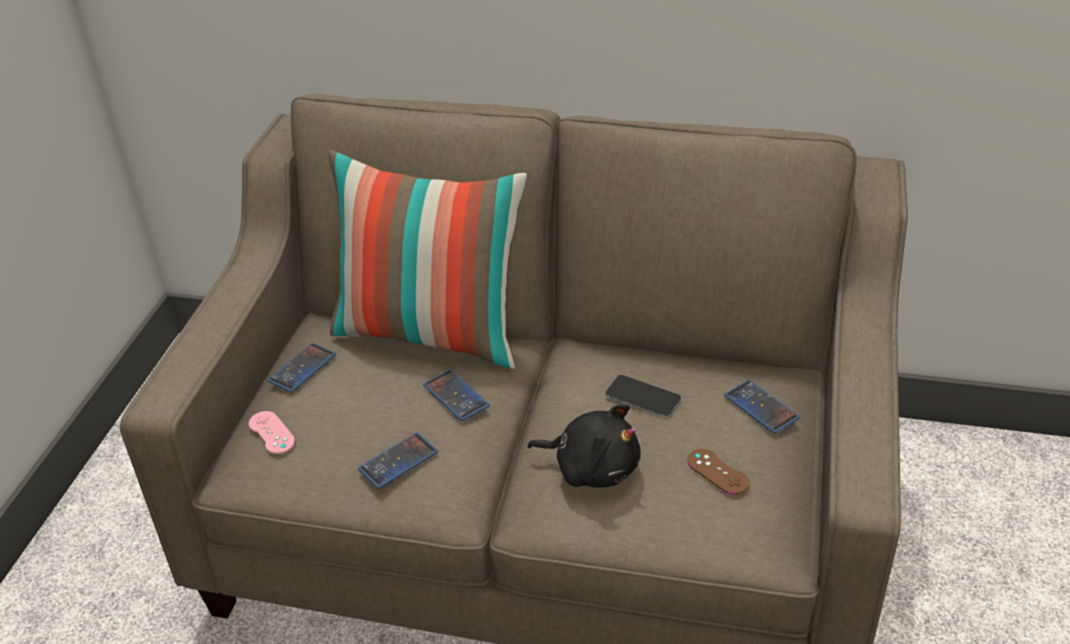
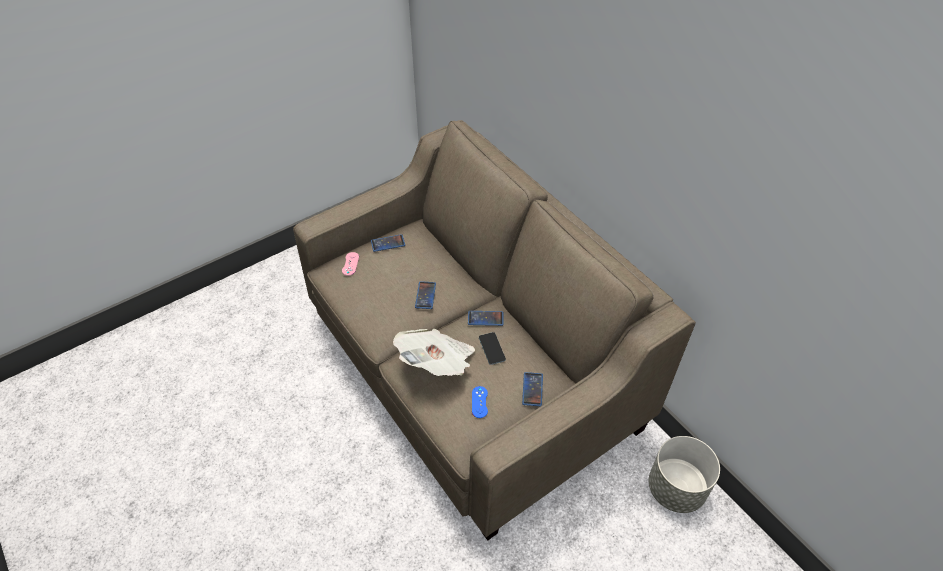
camera: 40 degrees right, 10 degrees up
(398, 461) = (376, 307): phone -> phone (485, 318)
(432, 333) = (450, 261): pillow -> none
(592, 467) = (437, 363): black plush toy -> newspaper
(718, 472) = (479, 402): brown game controller -> blue game controller
(955, 466) = (676, 489): none -> grey planter

